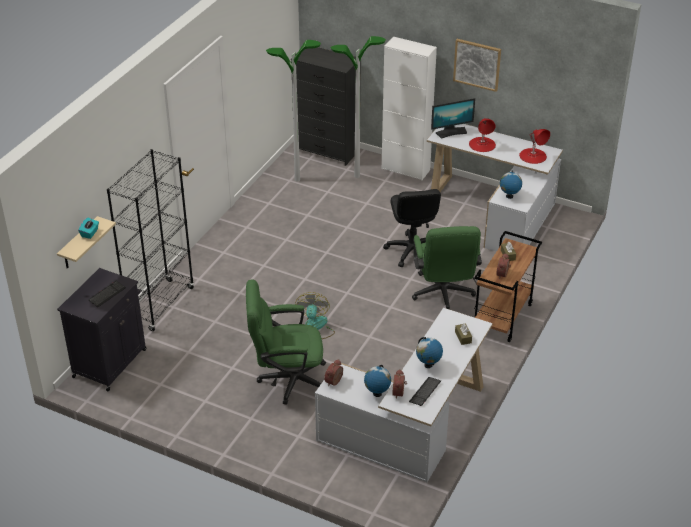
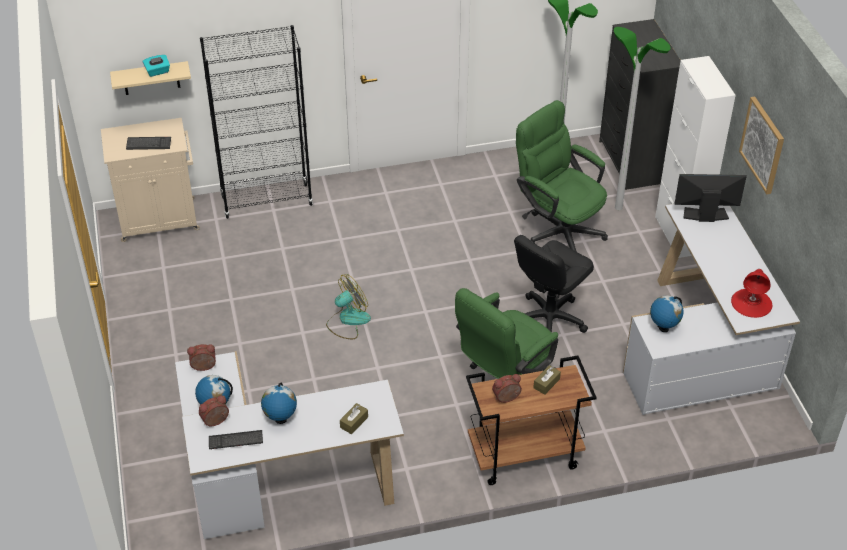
camera: 50 degrees right, 5 degrees up
(110, 362) = (160, 220): black cabinet -> beige cabinet
(287, 380) = (252, 346): green office chair -> green office chair (558, 229)
(451, 132) = (705, 215): monitor -> monitor turned 150 degrees clockwise
(482, 144) = (716, 251): red table lamp -> none

